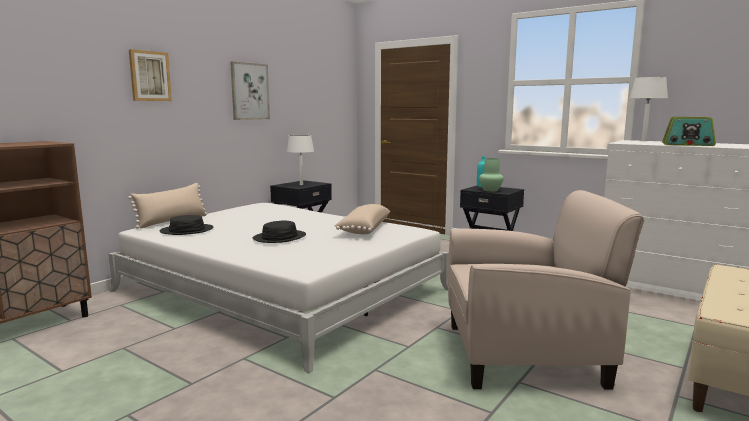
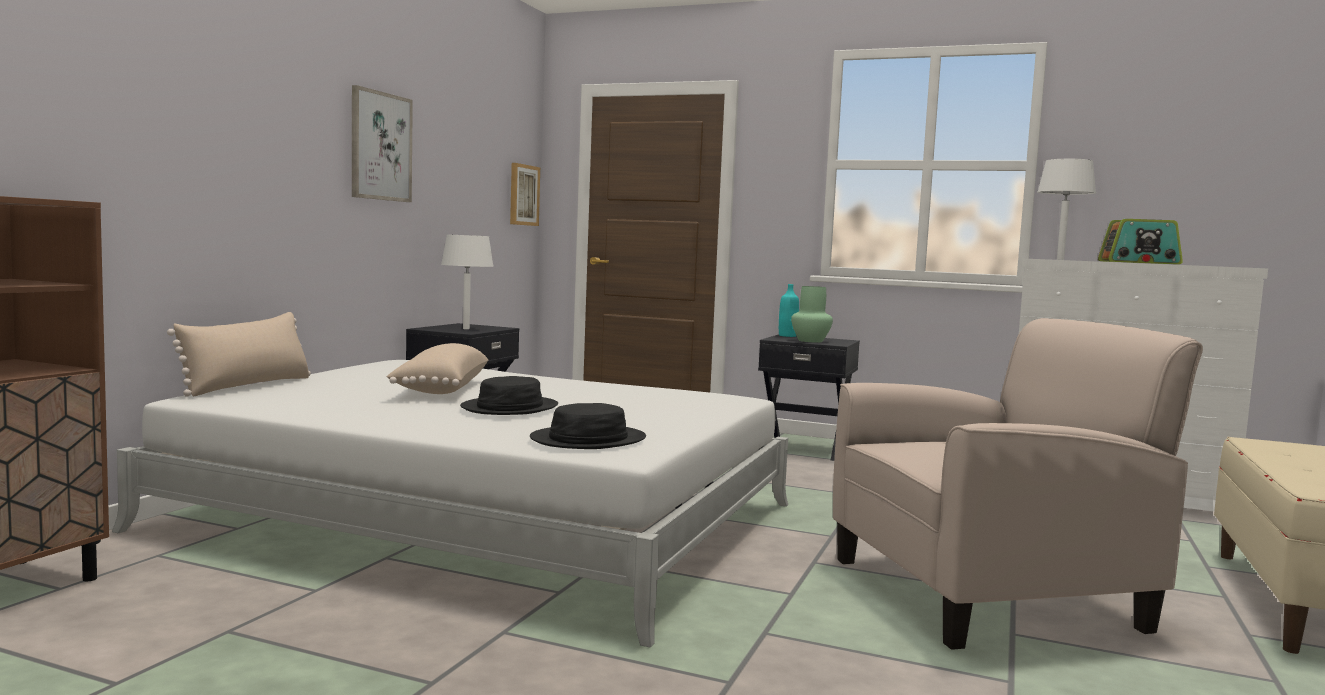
camera: 15 degrees left, 5 degrees down
(150, 76) = (214, 92): picture -> picture (523, 195)
(187, 230) = (301, 399): black hat -> black hat (588, 440)
(363, 229) = (644, 397): beige pillow -> beige pillow (439, 389)

